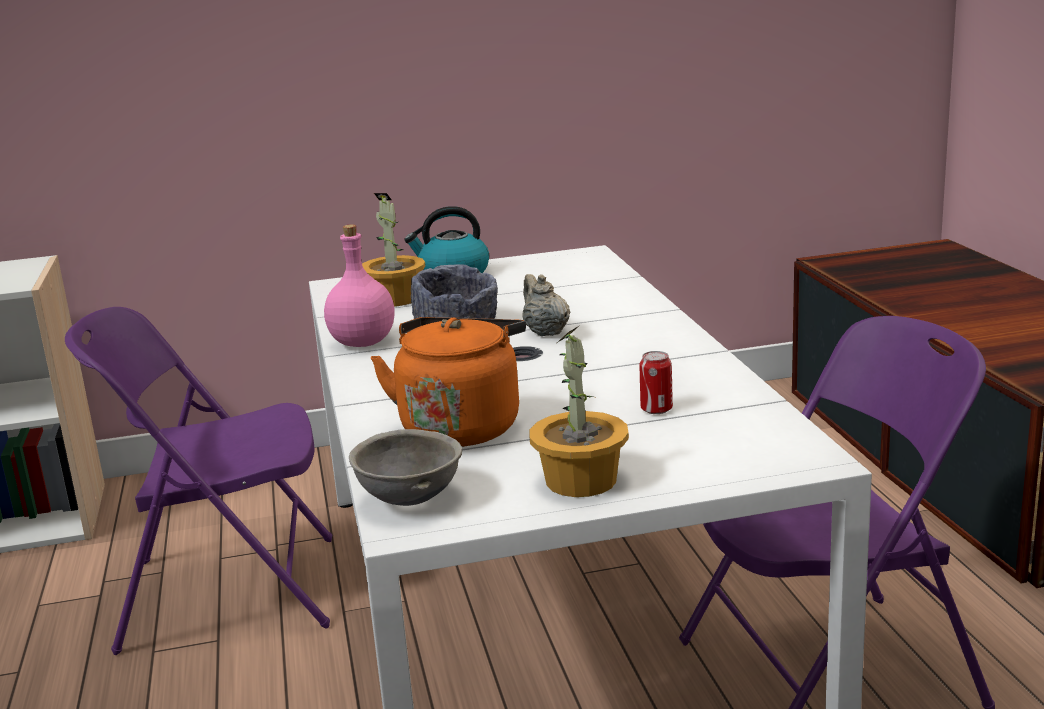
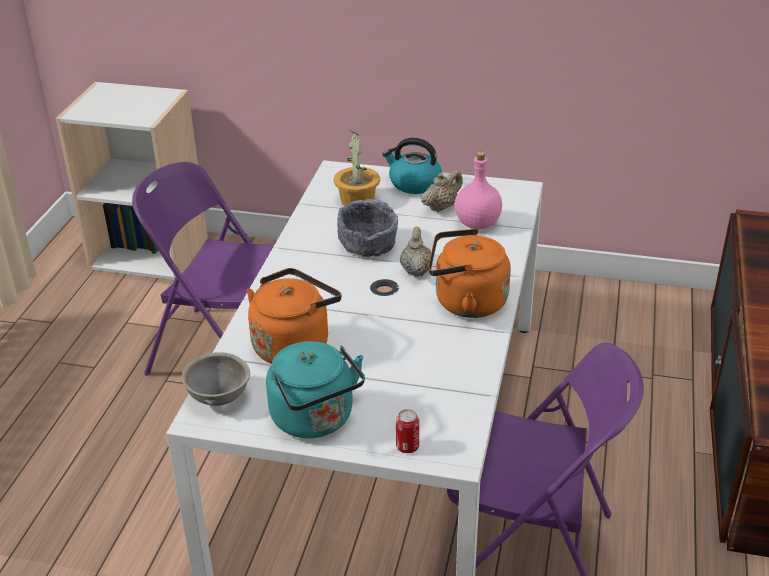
camera: 25 degrees right, 15 degrees up
(362, 343) = (302, 241): pink bottle -> pink bottle (477, 224)
(510, 283) = (441, 207): none -> beige teapot
(582, 481) = (316, 420): potted plant -> turquoise kettle
(642, 341) = (465, 302): none -> orange kettle
(656, 409) = (411, 374): can -> can (407, 447)

